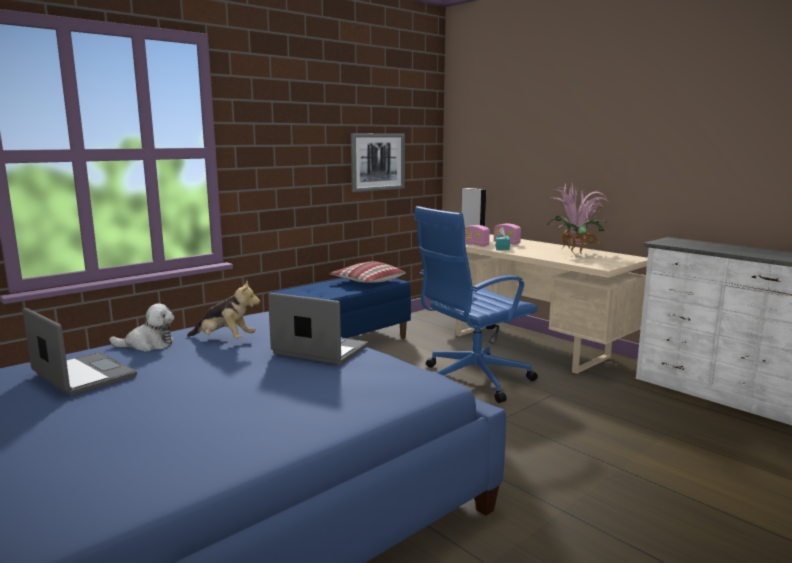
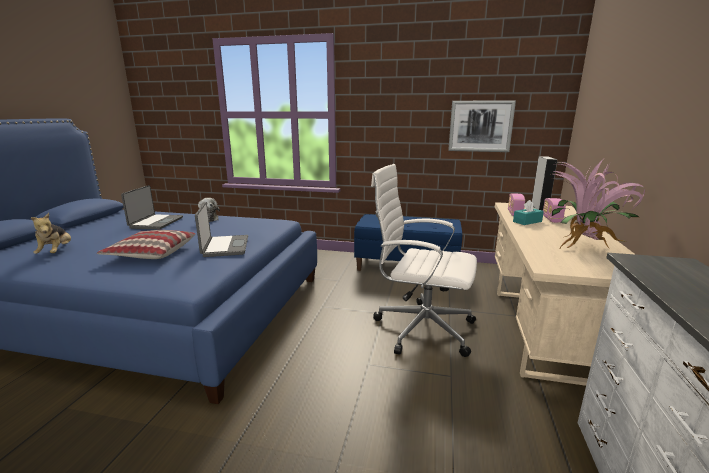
camera: 55 degrees right, 5 degrees up
(225, 340) = (227, 227): plush toy -> plush toy (56, 252)
(367, 282) = (432, 224): pillow -> pillow (151, 253)
(471, 380) = (421, 328): blue office chair -> white office chair

